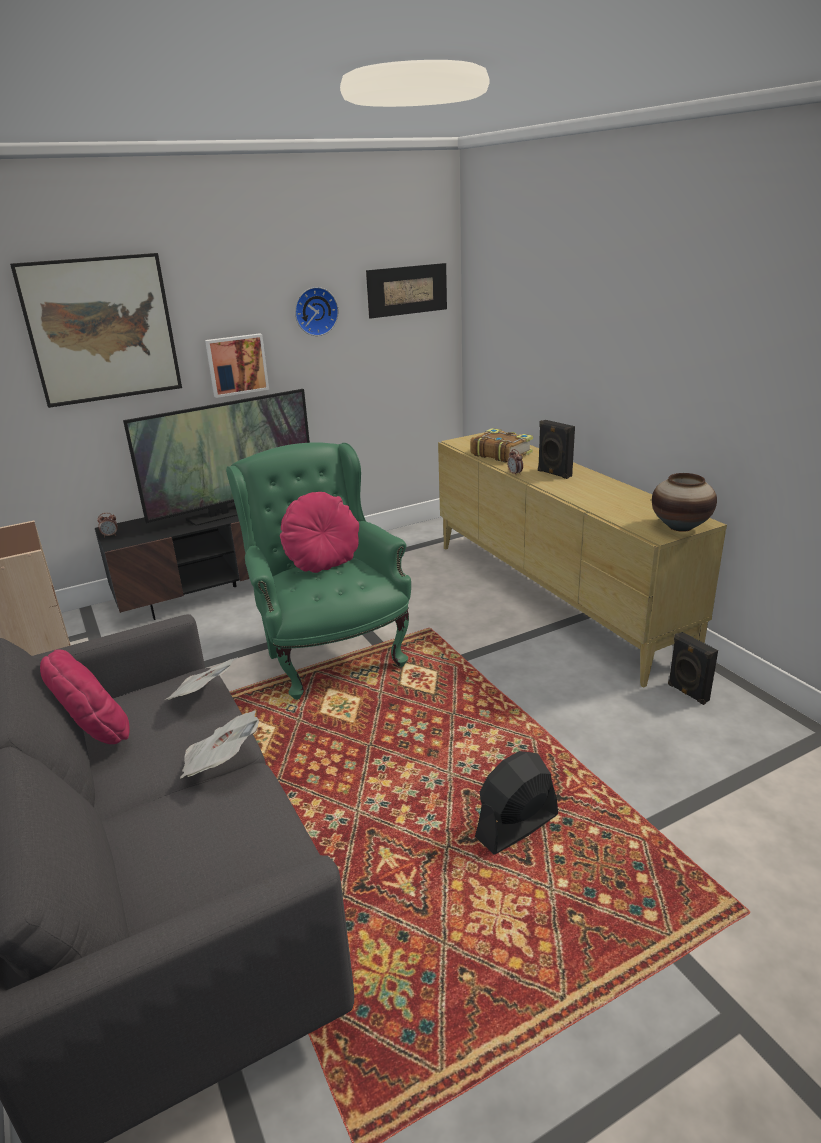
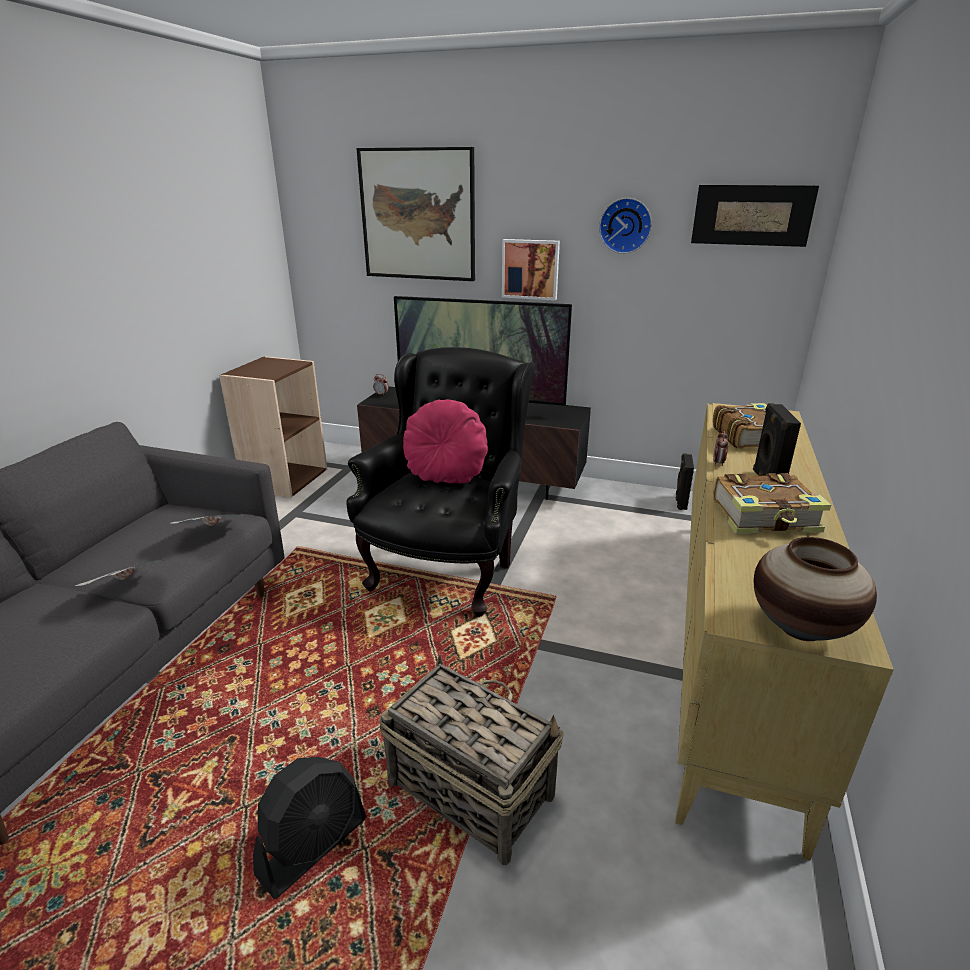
camera: 45 degrees right, 0 degrees up
(96, 737) = (132, 526): pink pillow -> none
(329, 653) = (447, 568): green armchair -> black armchair
(516, 826) = (313, 846): black fan -> black fan turned 120 degrees clockwise
(543, 743) = (469, 787): none -> basket
(586, 490) = (766, 517): none -> book
(687, 693) = (723, 881): black speaker -> black speaker (680, 502)

